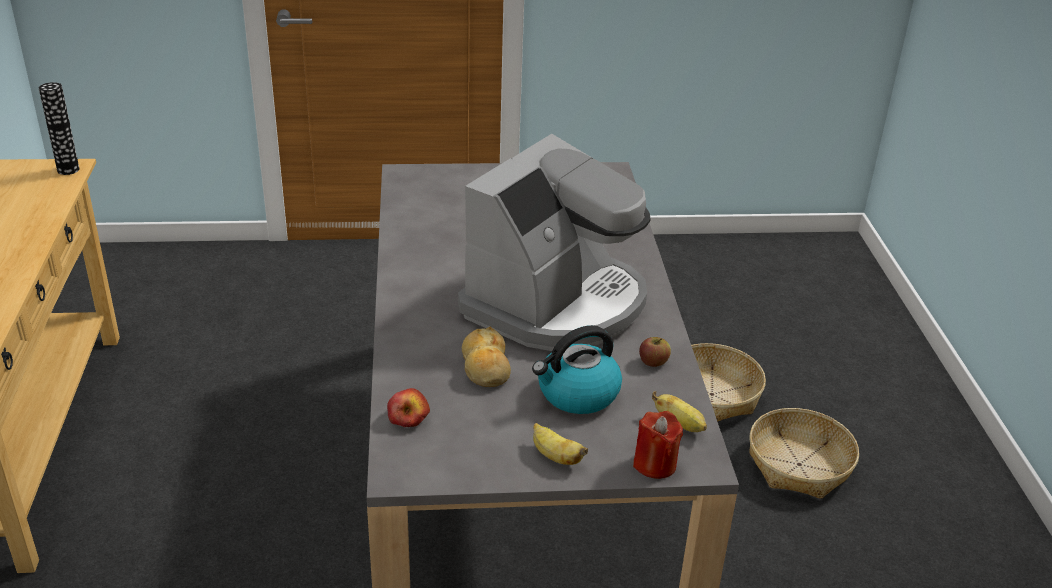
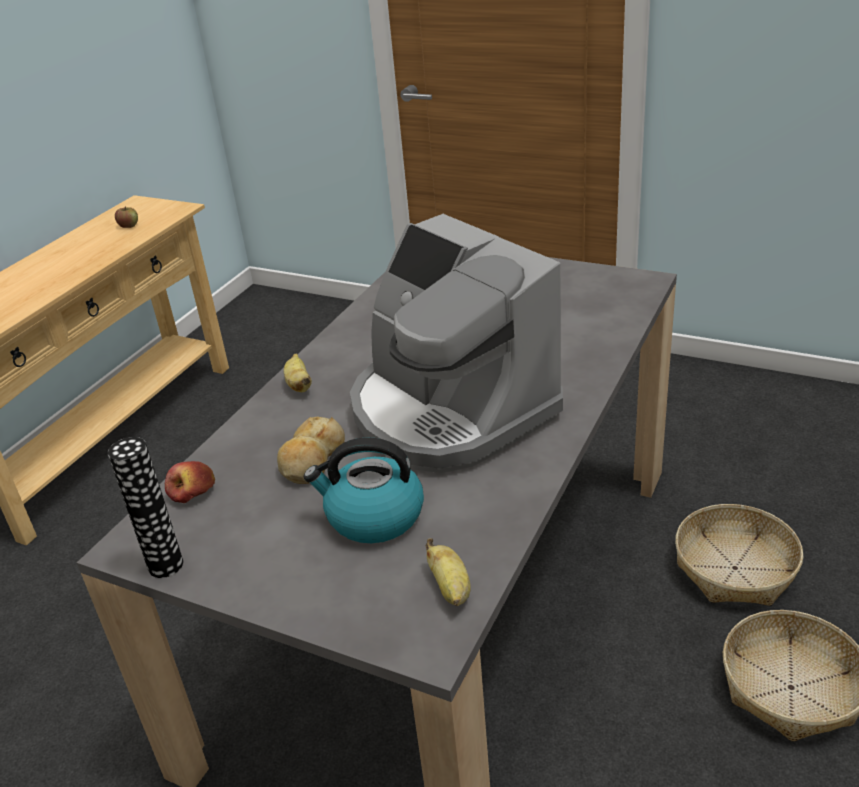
camera: 35 degrees right, 0 degrees up
(68, 170) = (175, 210): vase -> vase (165, 565)
(555, 456) = (282, 581): banana -> banana (299, 385)
(557, 304) = (449, 411): coffee machine -> coffee machine turned 75 degrees clockwise
(653, 362) = (491, 504): apple -> apple (129, 226)
(655, 464) = (376, 628): red candle -> none

